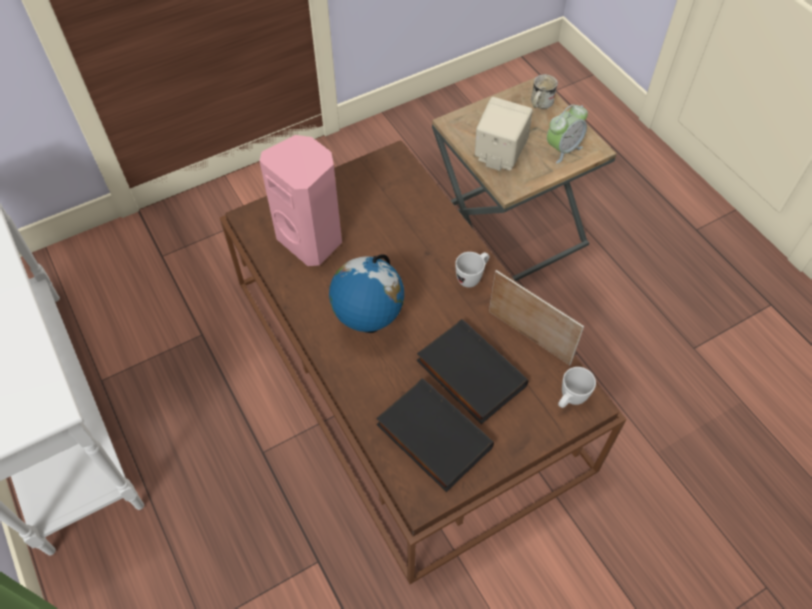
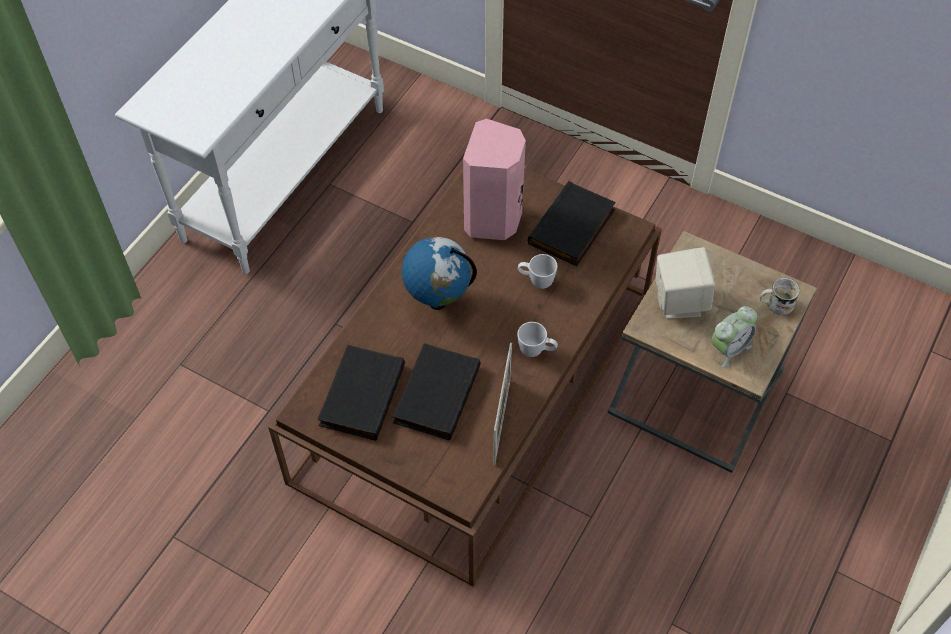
camera: 60 degrees right, 0 degrees up
(364, 191) = (573, 228): none -> black book
(562, 149) = (729, 349): alarm clock -> alarm clock turned 60 degrees counterclockwise
(570, 400) = (457, 479): white mug -> white mug (536, 281)

